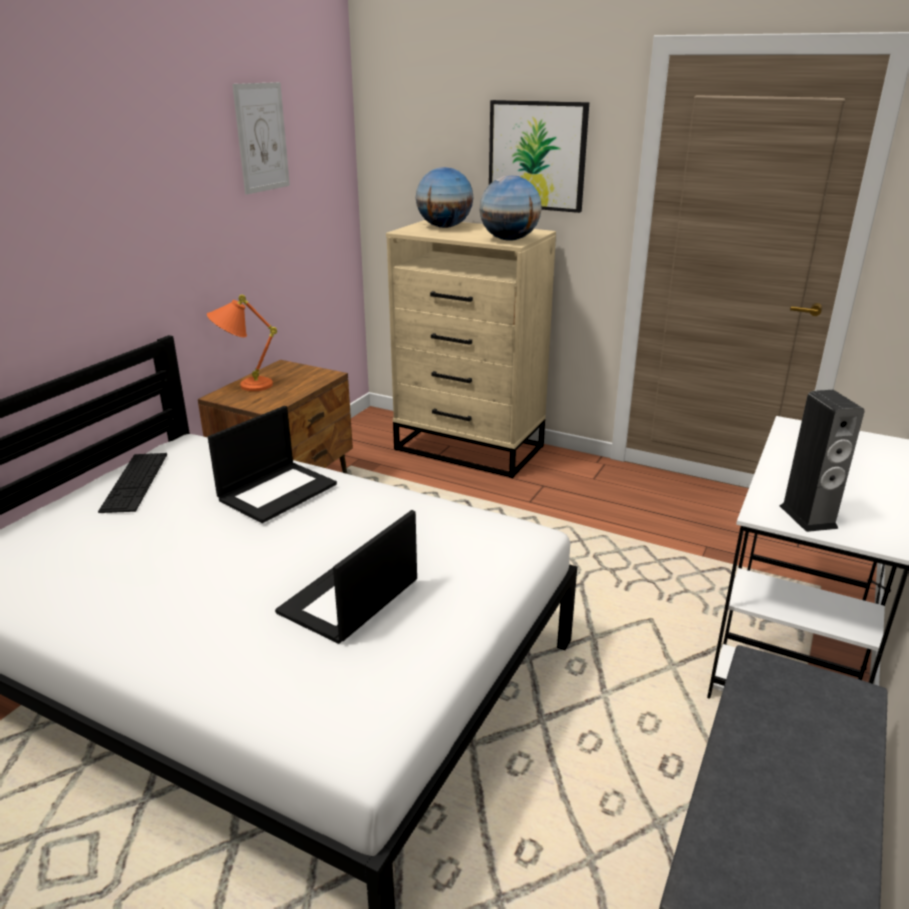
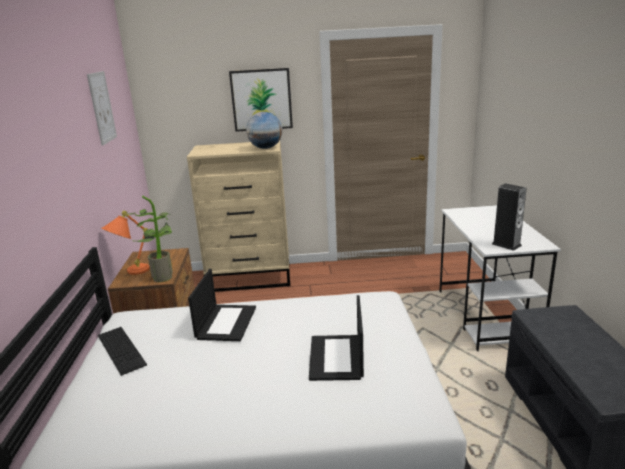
camera: 30 degrees left, 5 degrees down
(270, 402) = (162, 276): none -> potted plant
(444, 227) = (215, 148): globe -> none

